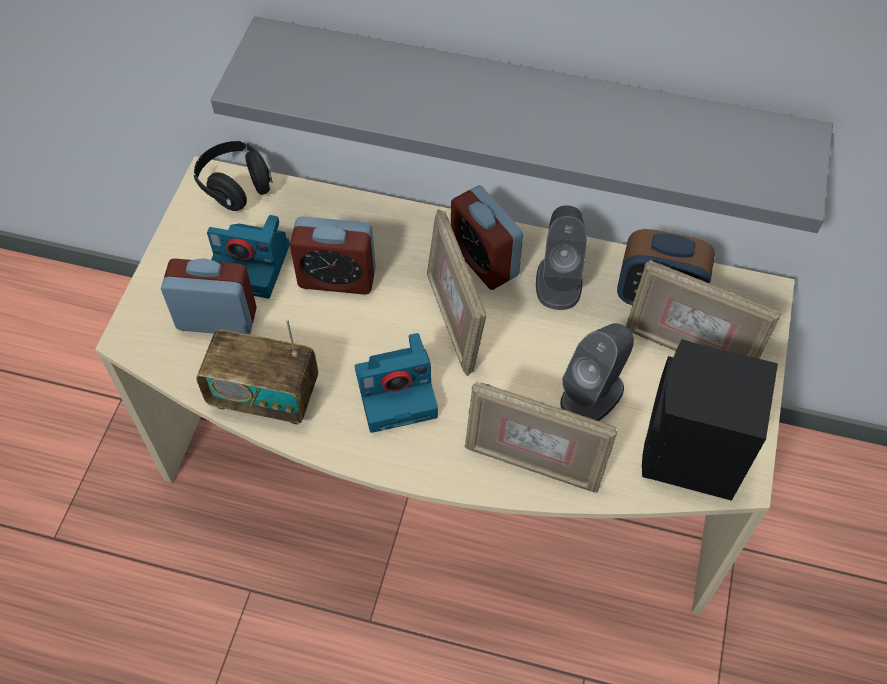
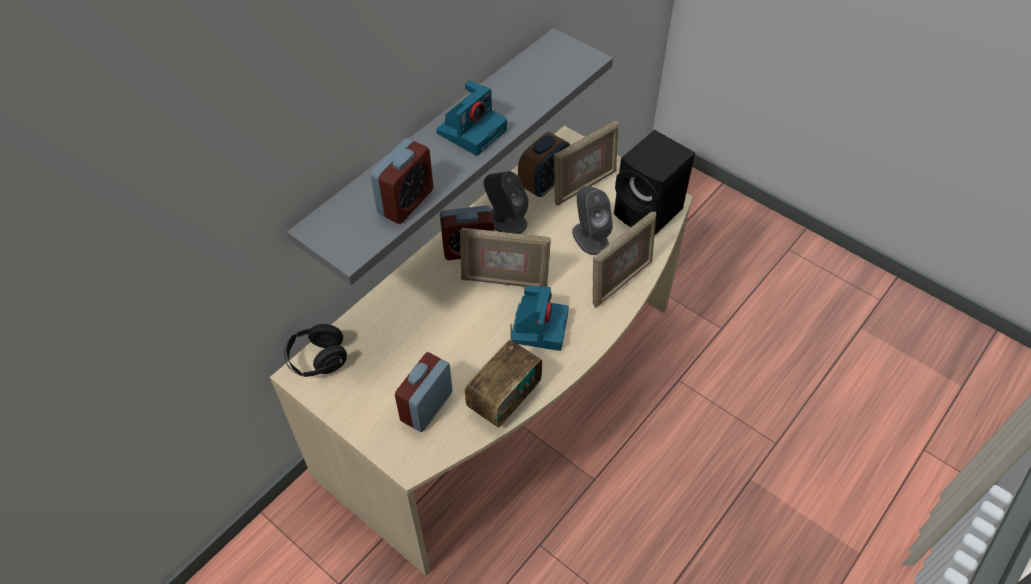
camera: 65 degrees left, 5 degrees down
(252, 264) = (393, 372): camera -> camera (472, 130)
(337, 278) = (434, 328): alarm clock -> alarm clock (406, 202)

